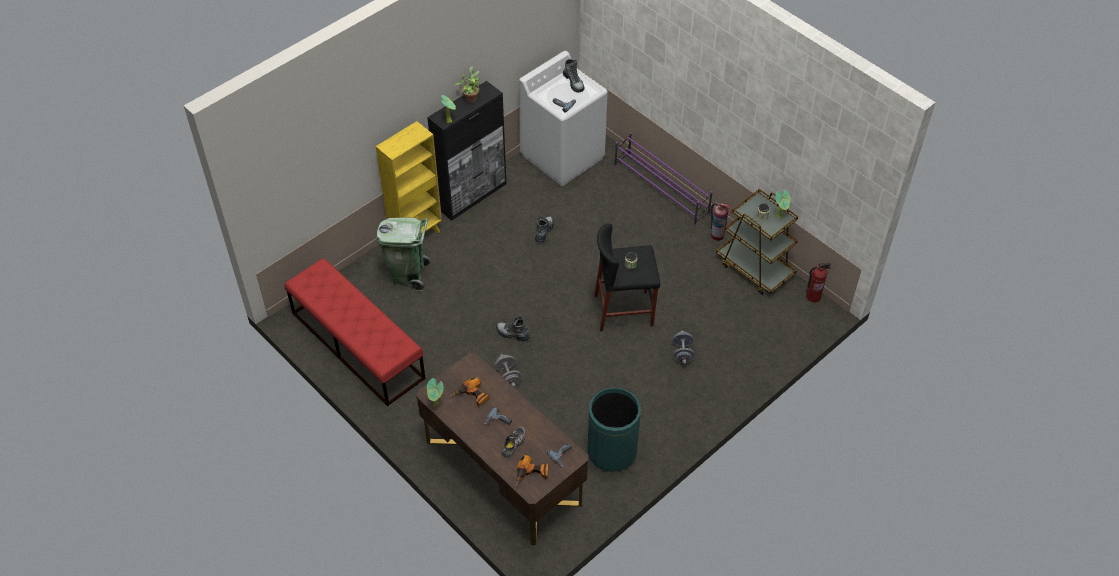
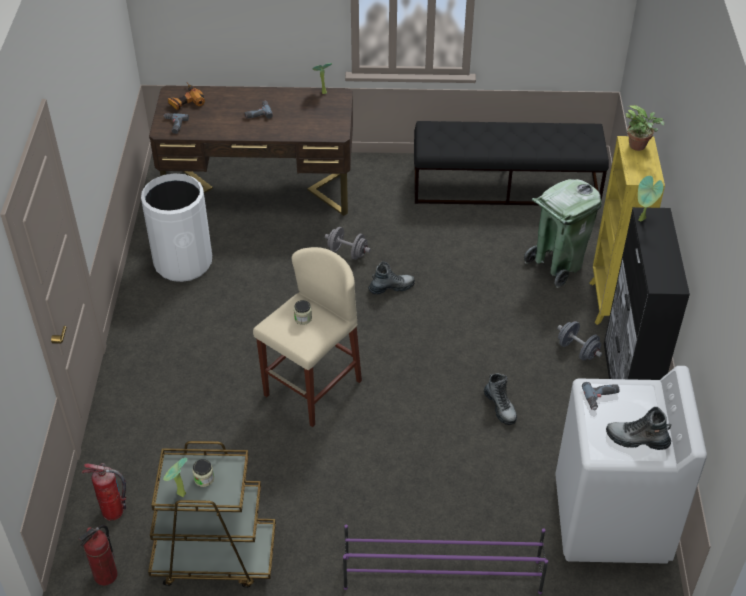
camera: 135 degrees right, 5 degrees down
(357, 345) = (506, 186): red bench -> black bench
(470, 98) = (668, 260): potted plant -> potted plant (639, 146)
(472, 396) = (302, 114): power drill -> none
(514, 444) = (224, 108): shoe -> none
(611, 451) = (183, 262): green trash can -> white trash can
(623, 310) = (312, 388): black stool -> beige stool
(682, 353) = (203, 391): grey dumbbell -> grey dumbbell (577, 350)
(717, 235) = (304, 566): fire extinguisher -> fire extinguisher (113, 512)

